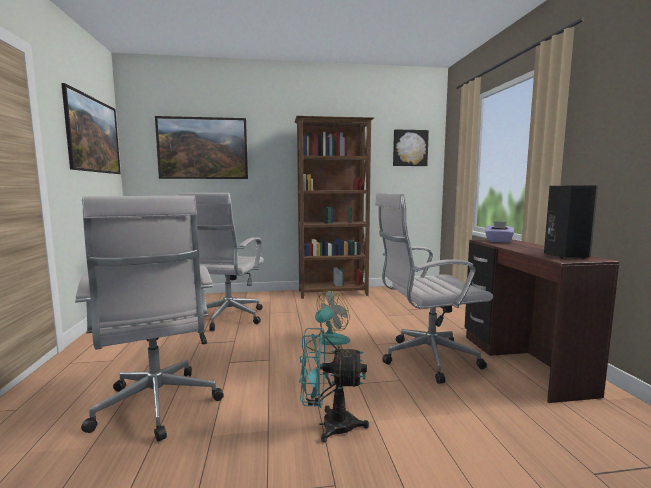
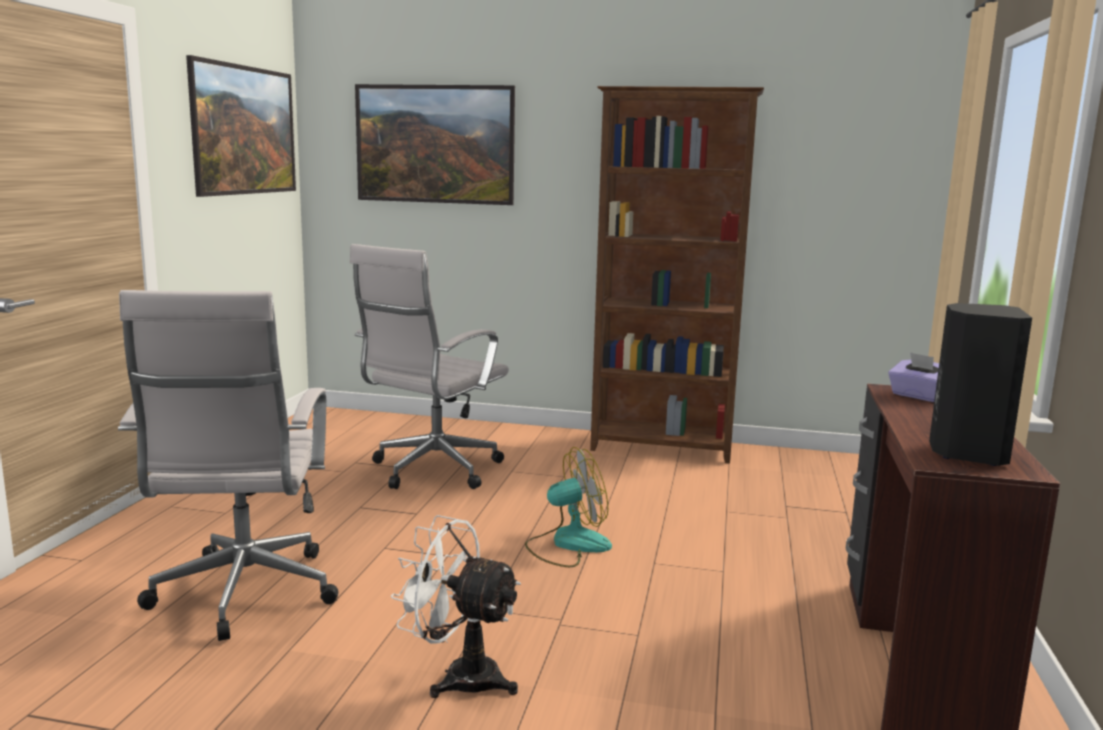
camera: 20 degrees right, 5 degrees up
(329, 425) = (459, 676): turquoise fan -> white fan
(410, 148) = (866, 147): picture -> none
(425, 359) = (721, 609): white office chair -> none

